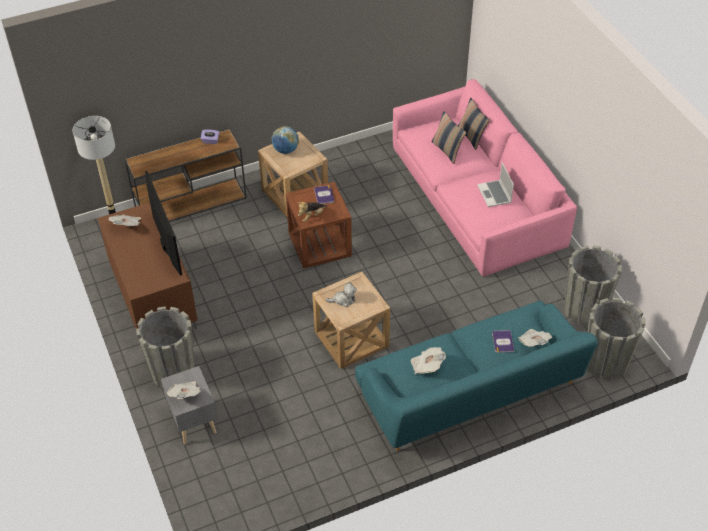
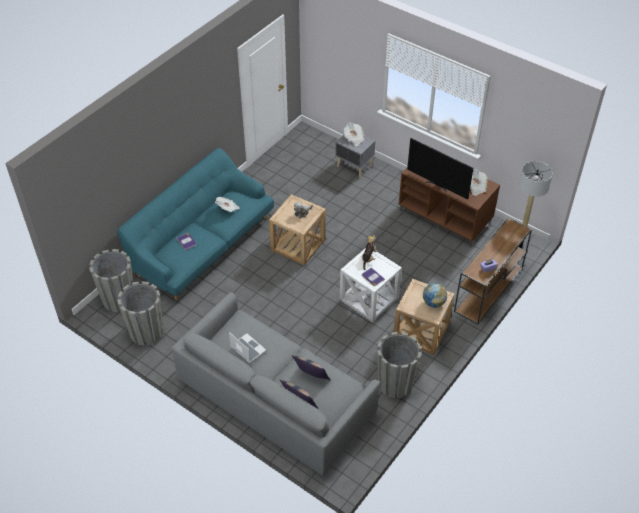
camera: 150 degrees right, 0 degrees up
(173, 371) = (390, 184): grey planter -> grey planter (395, 383)
(319, 244) = (369, 299): brown side table -> white side table
(476, 197) = (276, 395): pink sofa -> grey sofa
(533, 342) = (166, 249): newspaper -> none

